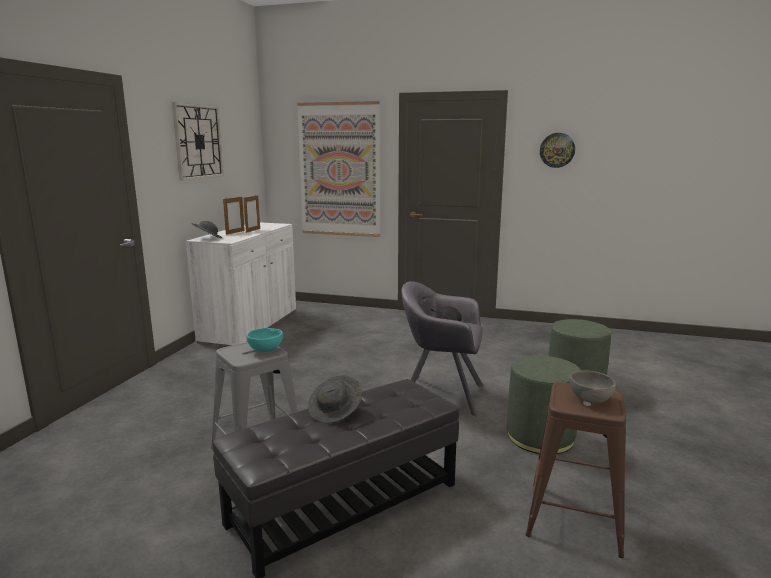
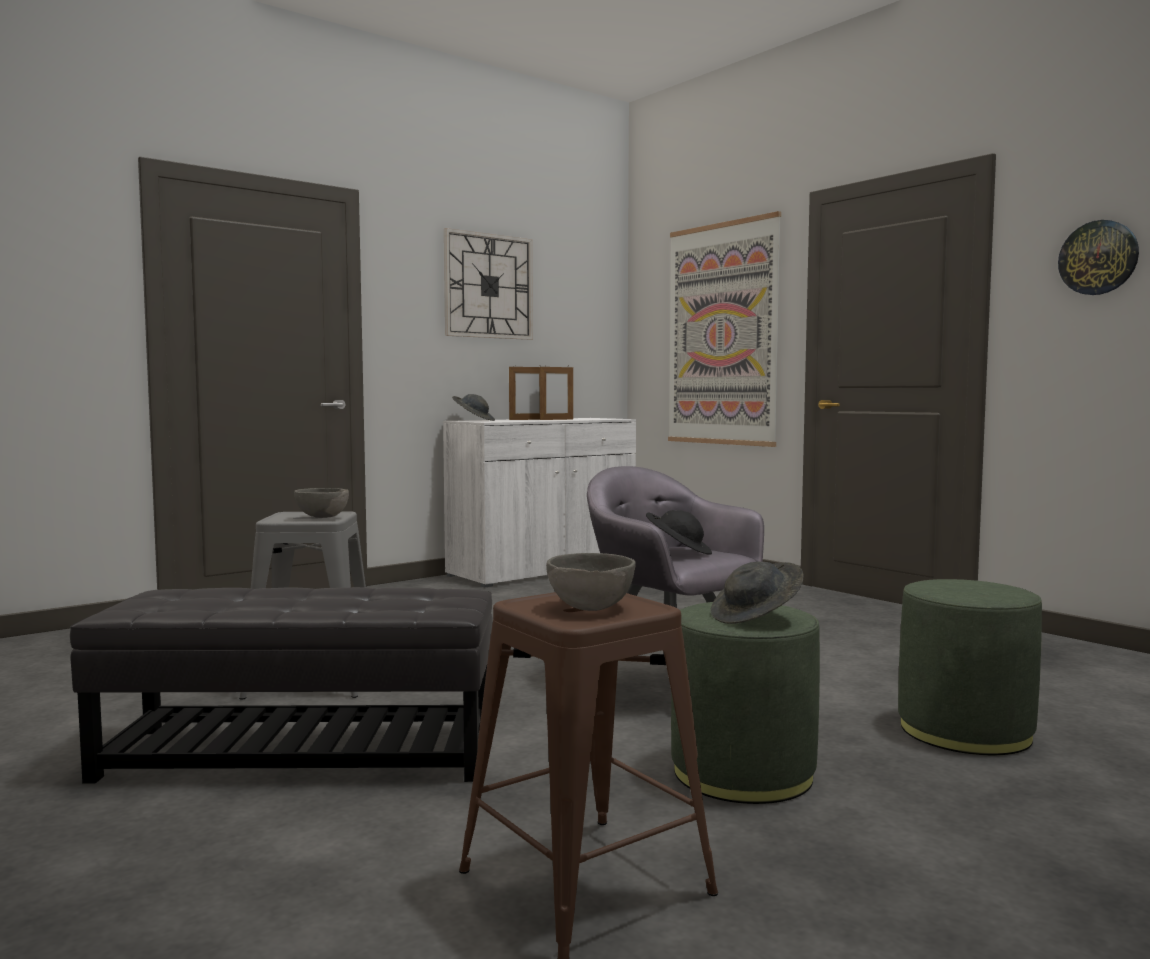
camera: 35 degrees right, 10 degrees down
(266, 350) = (323, 517): turquoise bowl -> grey bowl
(335, 411) = (307, 593): grey hat -> grey hat (756, 617)

